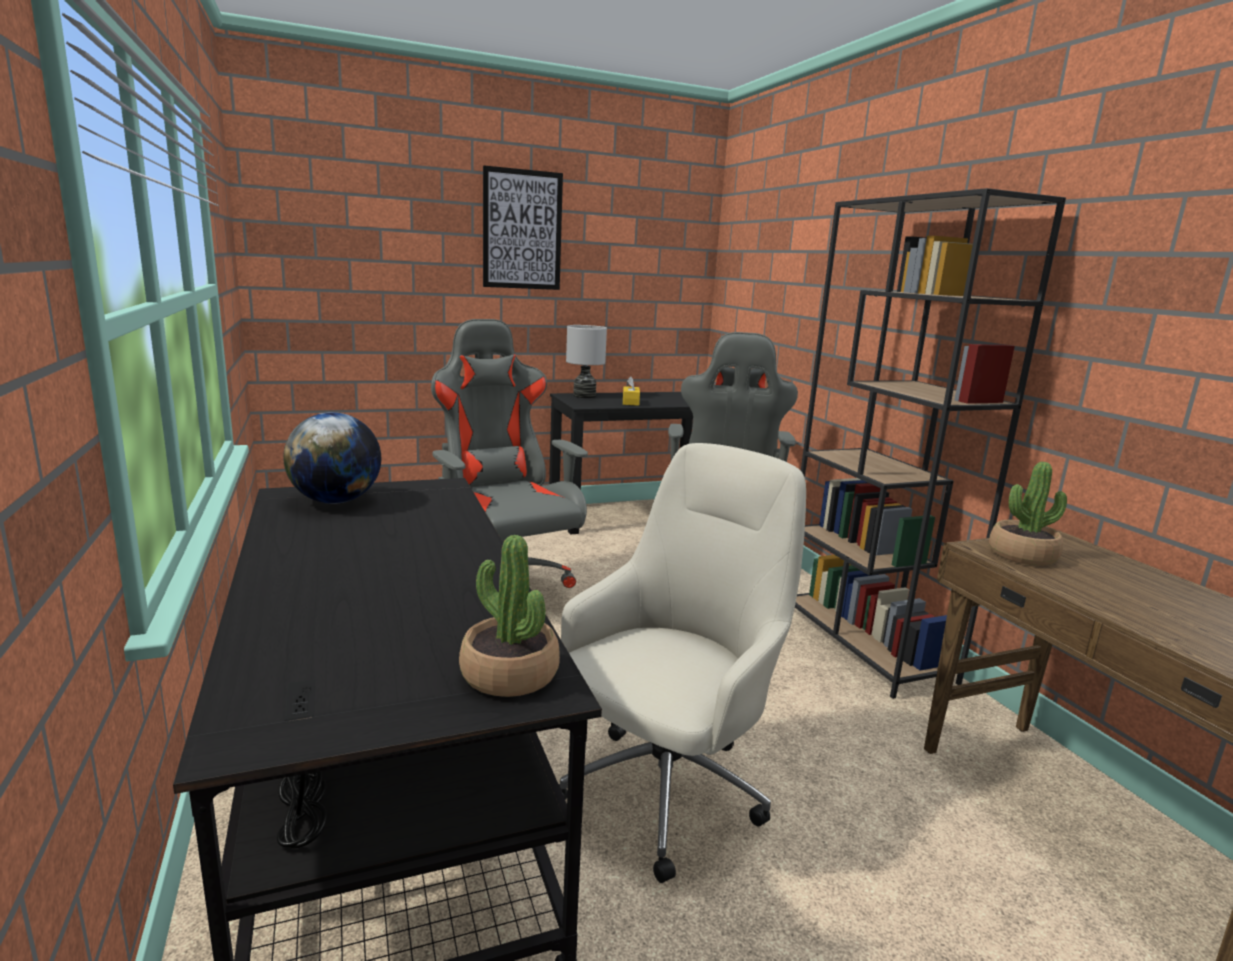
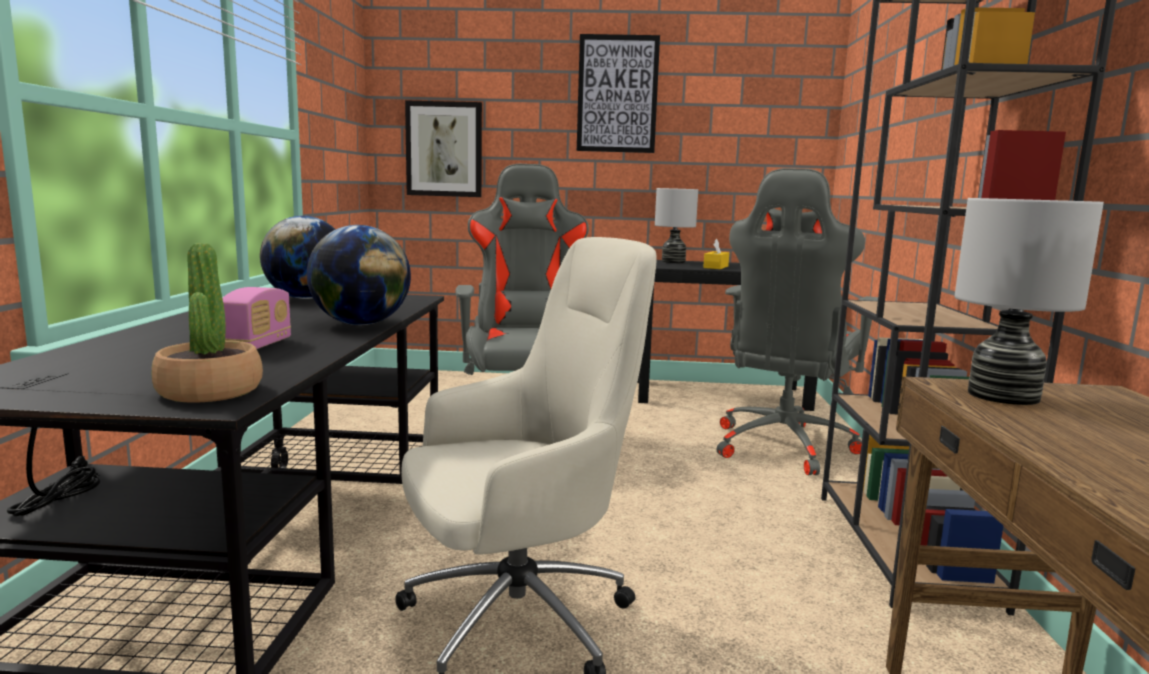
camera: 25 degrees right, 5 degrees down
(336, 283) = (444, 149): none -> picture
(430, 593) = (258, 346): none -> radio
(466, 539) = (360, 324): none -> globe
(1022, 555) = (1002, 396): potted plant -> grey table lamp

